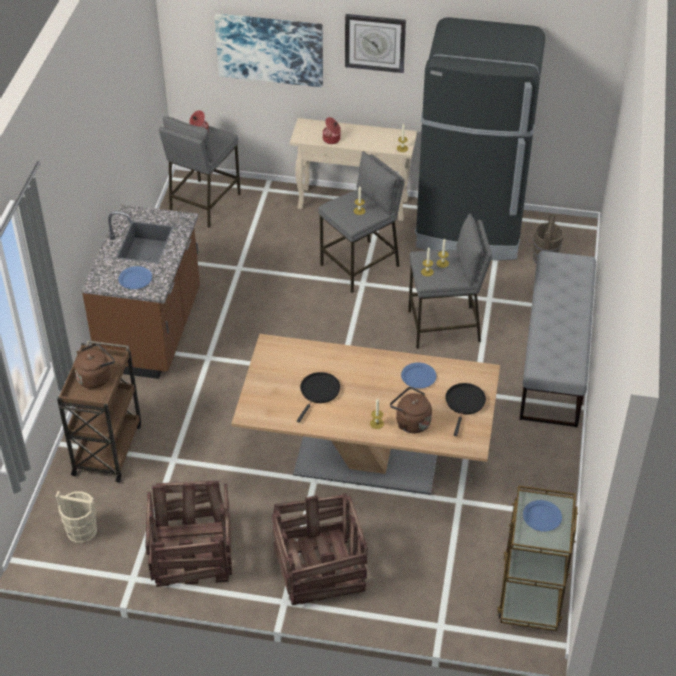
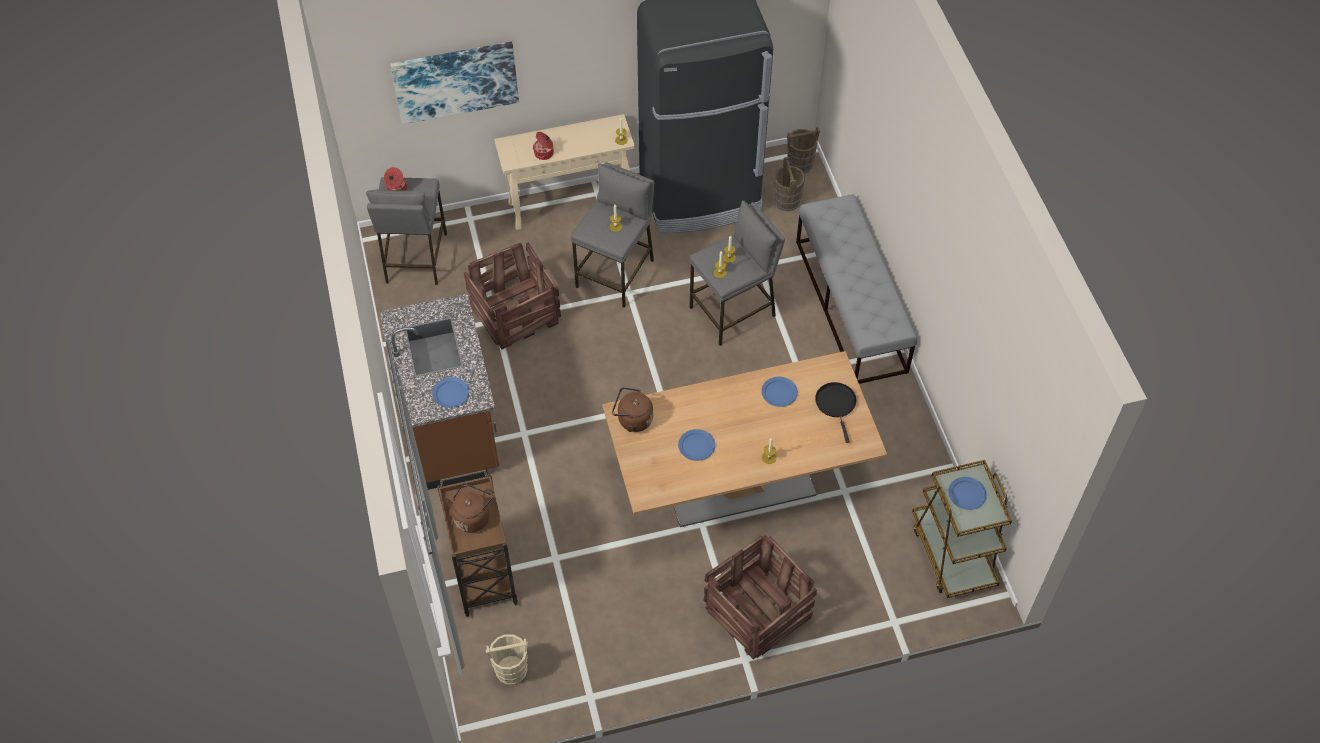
camera: 25 degrees left, 10 degrees up
(193, 553) = (632, 646): crate -> crate (516, 312)
(319, 392) = (696, 446): black frying pan -> blue plate
(375, 42) = (570, 43): wall clock -> none
(410, 422) = (799, 443): brown kettle -> brown kettle (632, 419)
(573, 234) = (799, 164): none -> brown bucket

